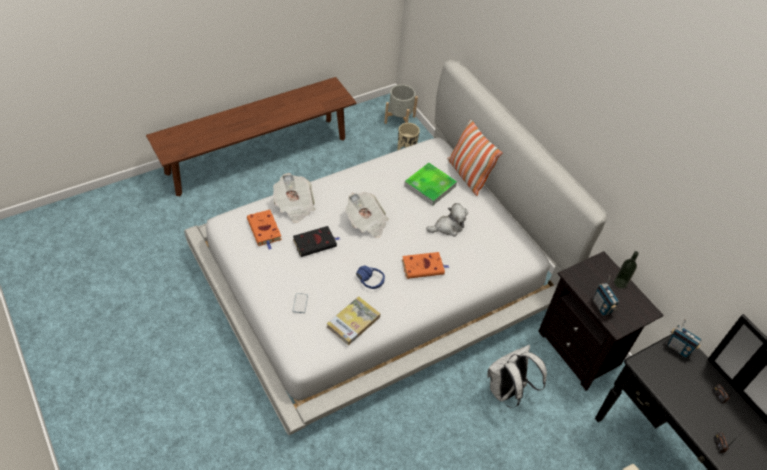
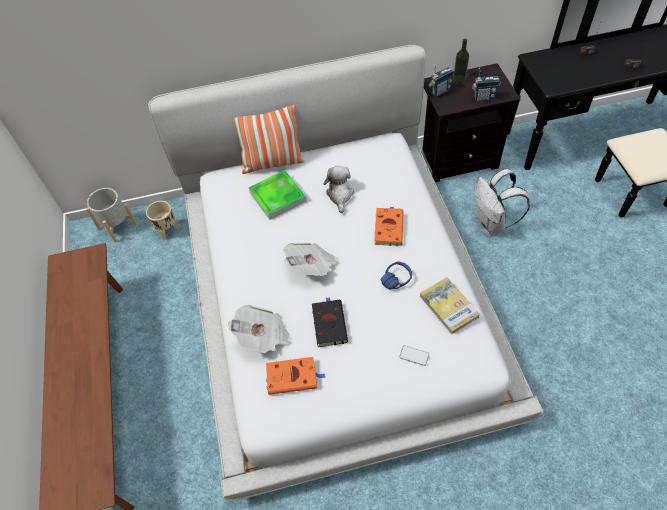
camera: 65 degrees left, 5 degrees up
(678, 348) = (538, 61): radio -> radio (440, 91)

